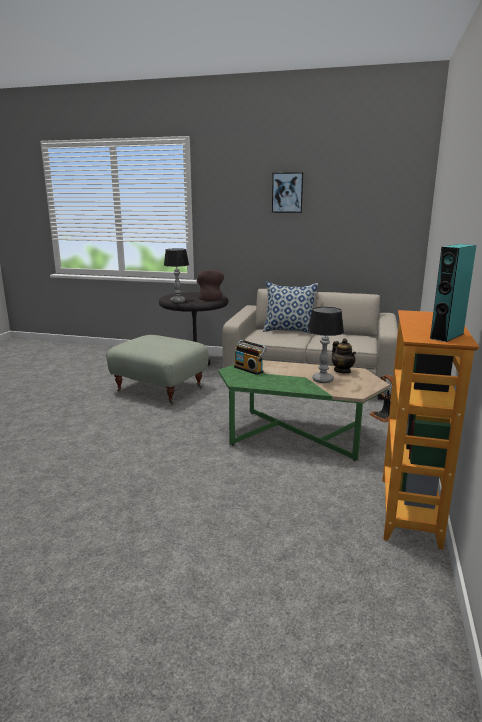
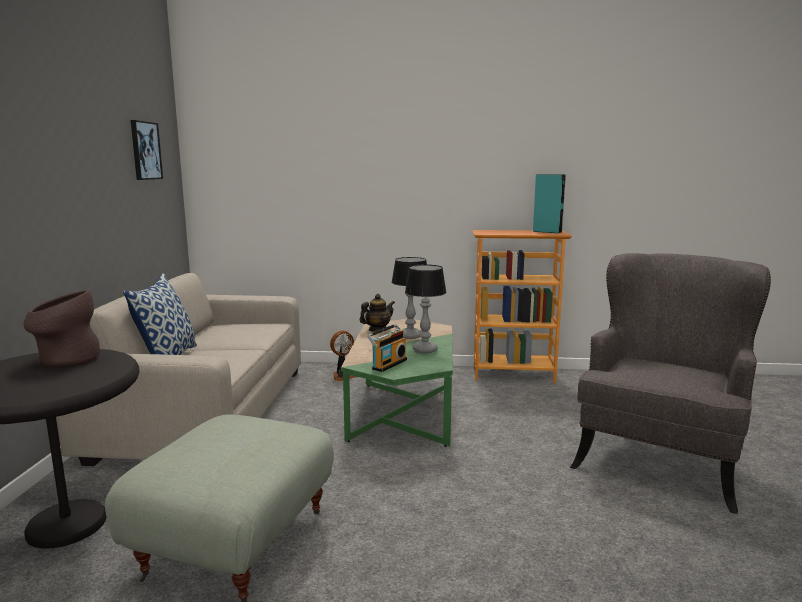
camera: 100 degrees left, 5 degrees down
(158, 547) = (659, 460): none -> grey armchair
(177, 301) = (80, 383): table lamp -> table lamp (425, 350)
(287, 192) = (63, 129): picture -> picture (145, 150)

